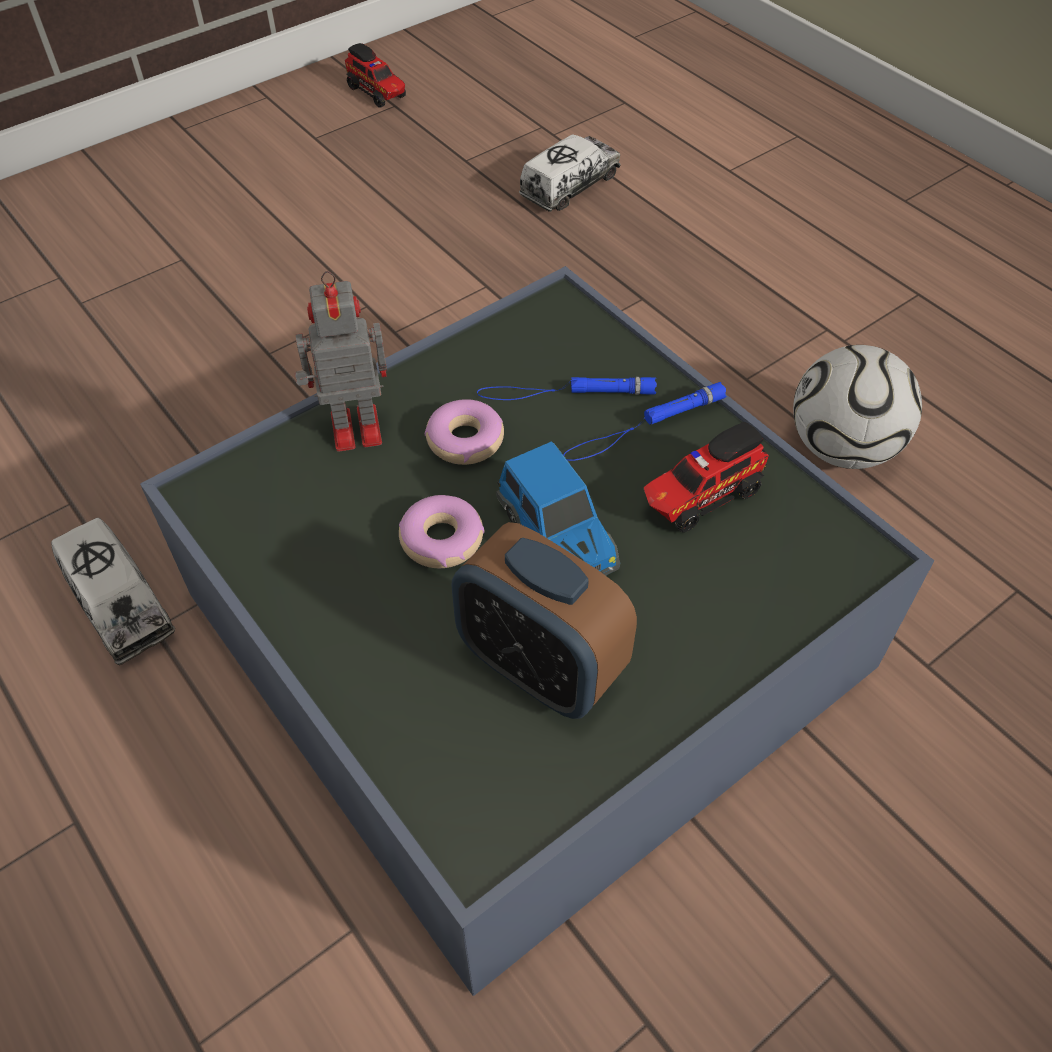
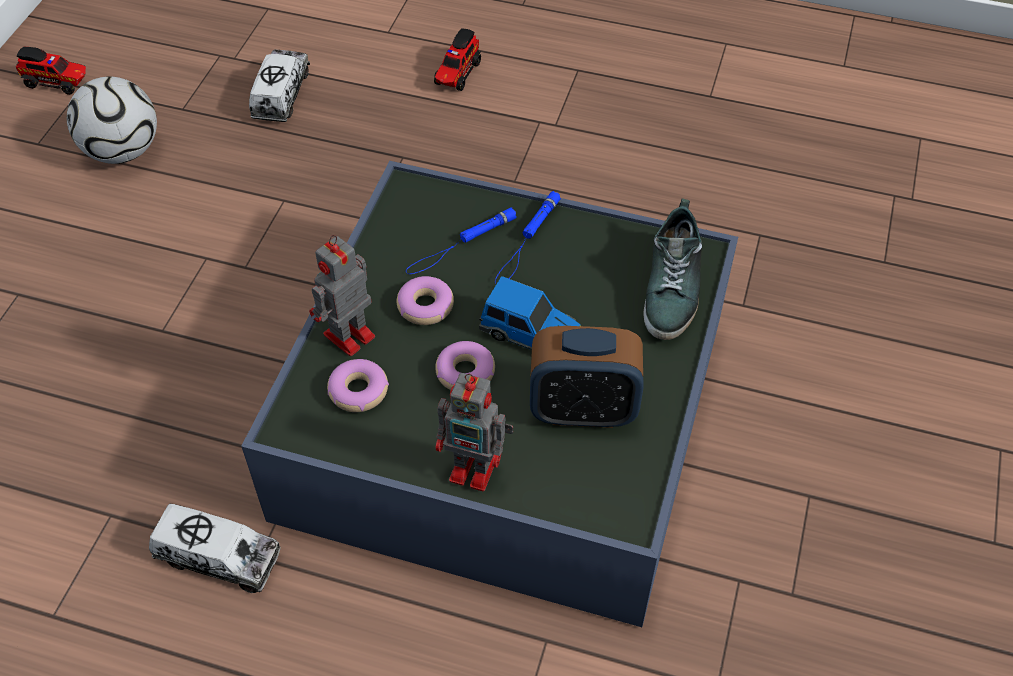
camera: 35 degrees left, 0 degrees up
(309, 494) = (358, 391): none -> donut
(348, 660) = (476, 469): none -> toy robot
(699, 497) = (590, 267): toy truck -> toy truck (457, 74)
(786, 578) = (673, 288): none -> shoe
(842, 448) = (606, 198): football -> football (123, 151)

